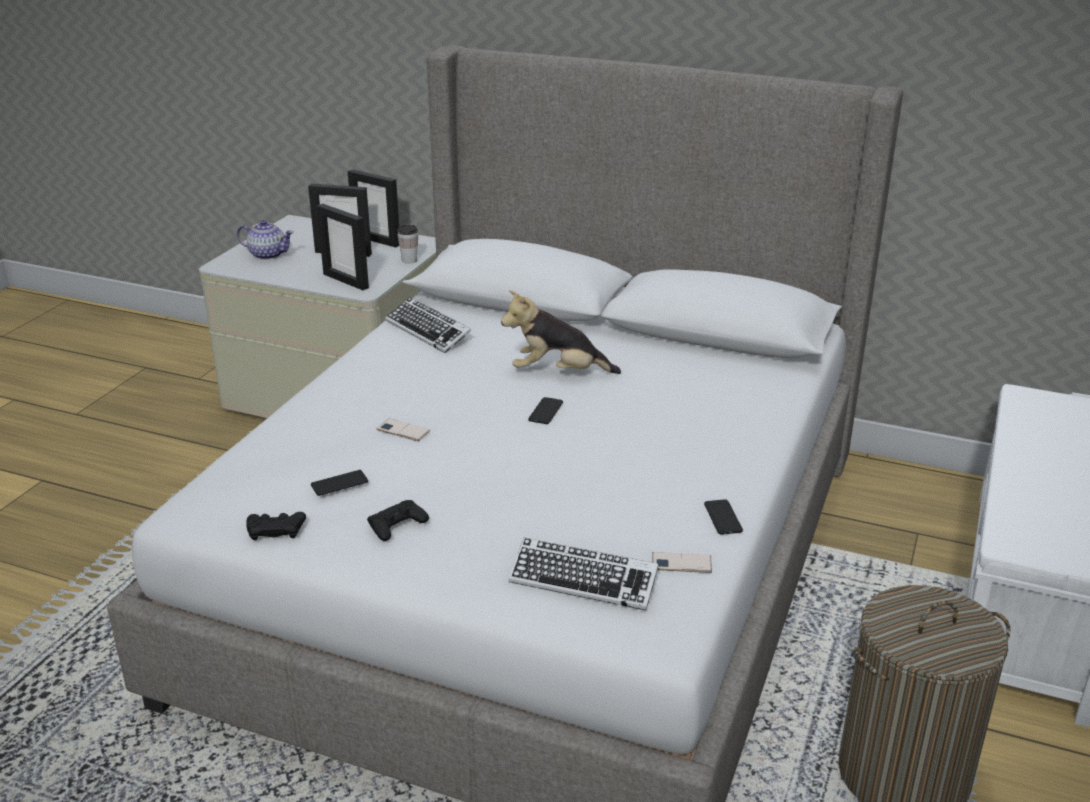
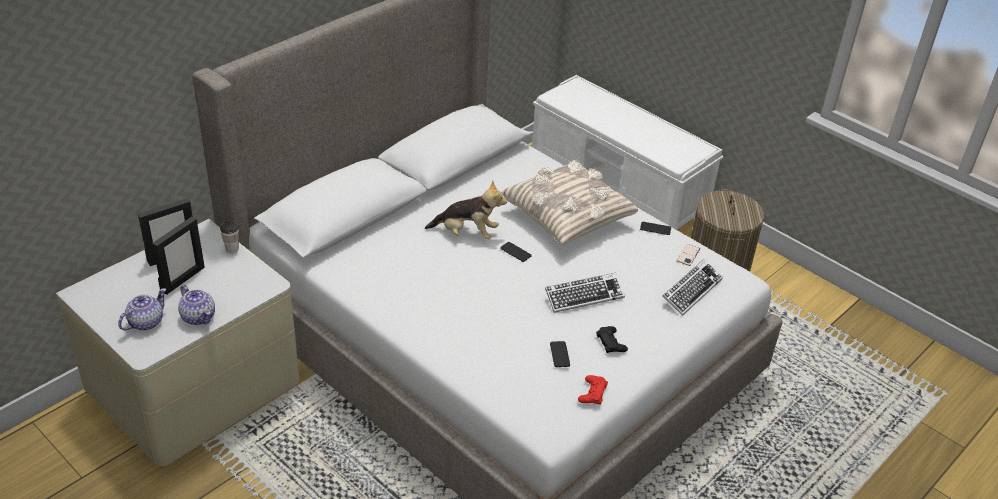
camera: 70 degrees left, 10 degrees up
(275, 529) = (592, 393): black game controller -> red game controller
(290, 273) = (198, 316): none -> teapot
(347, 280) = (243, 289): picture frame -> none
(403, 430) = (508, 314): phone -> none
(428, 331) = (367, 270): keyboard -> keyboard (584, 296)
(558, 373) = (466, 233): plush toy -> plush toy turned 105 degrees counterclockwise
(666, 435) = (567, 218): none -> beige pillow

